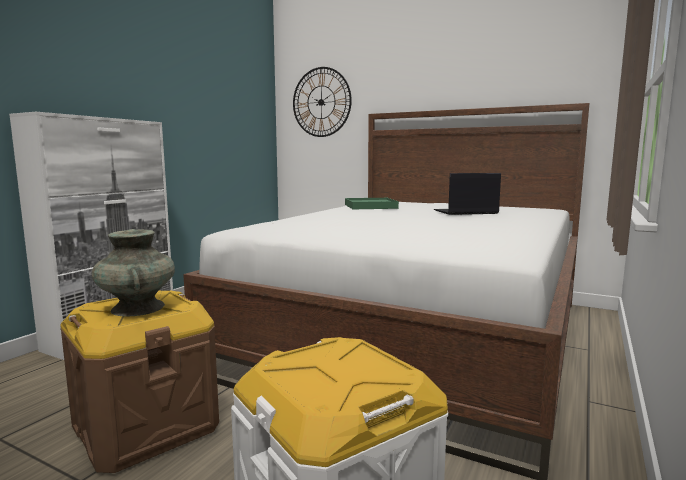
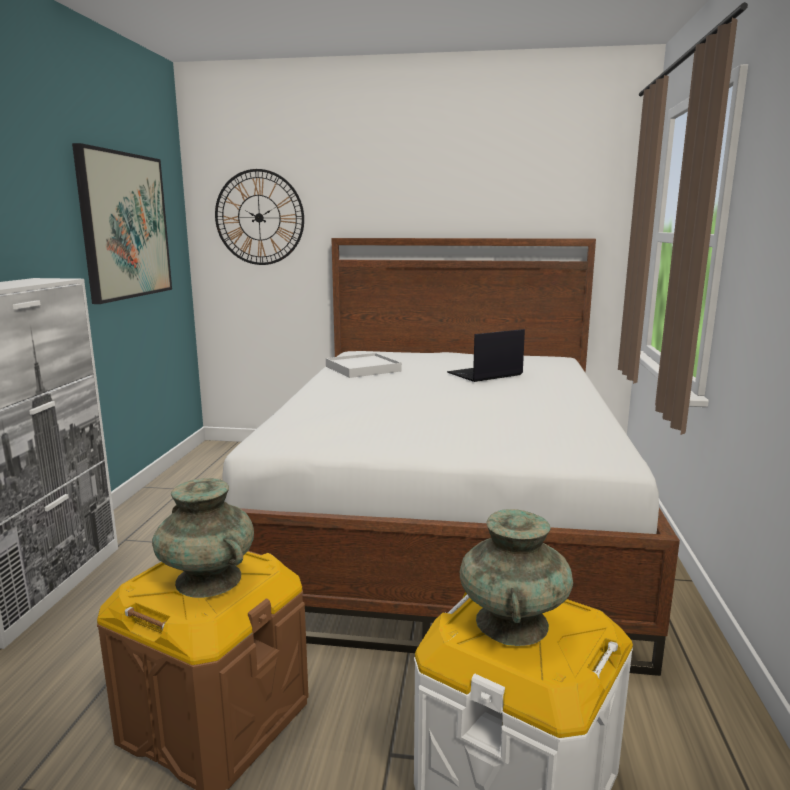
camera: 20 degrees left, 5 degrees up
(219, 102) = (125, 226): none -> picture
(327, 365) = (512, 622): none -> turquoise vase
(370, 206) = (363, 369): green tray -> white tray

